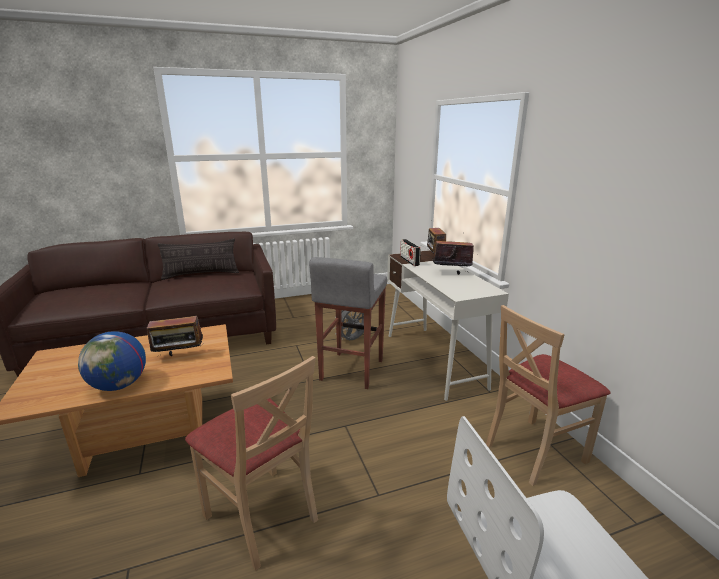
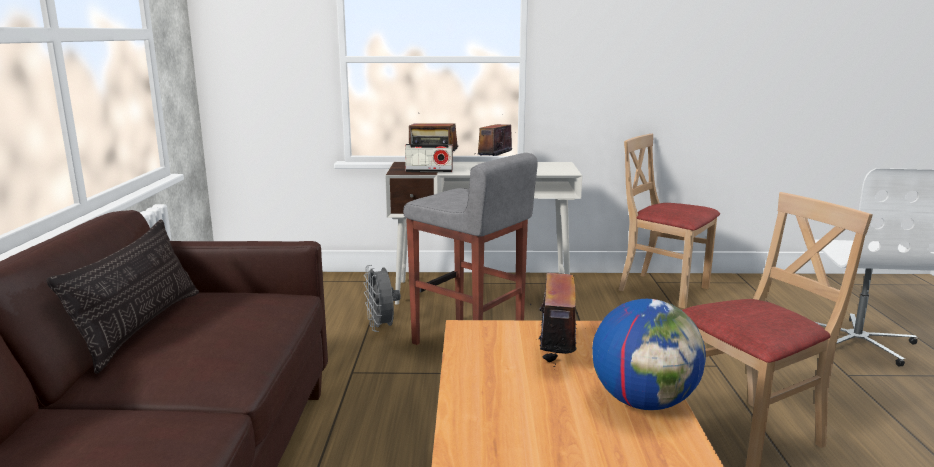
camera: 70 degrees left, 5 degrees down
(534, 451) = (663, 289): beige chair -> beige chair turned 135 degrees clockwise

